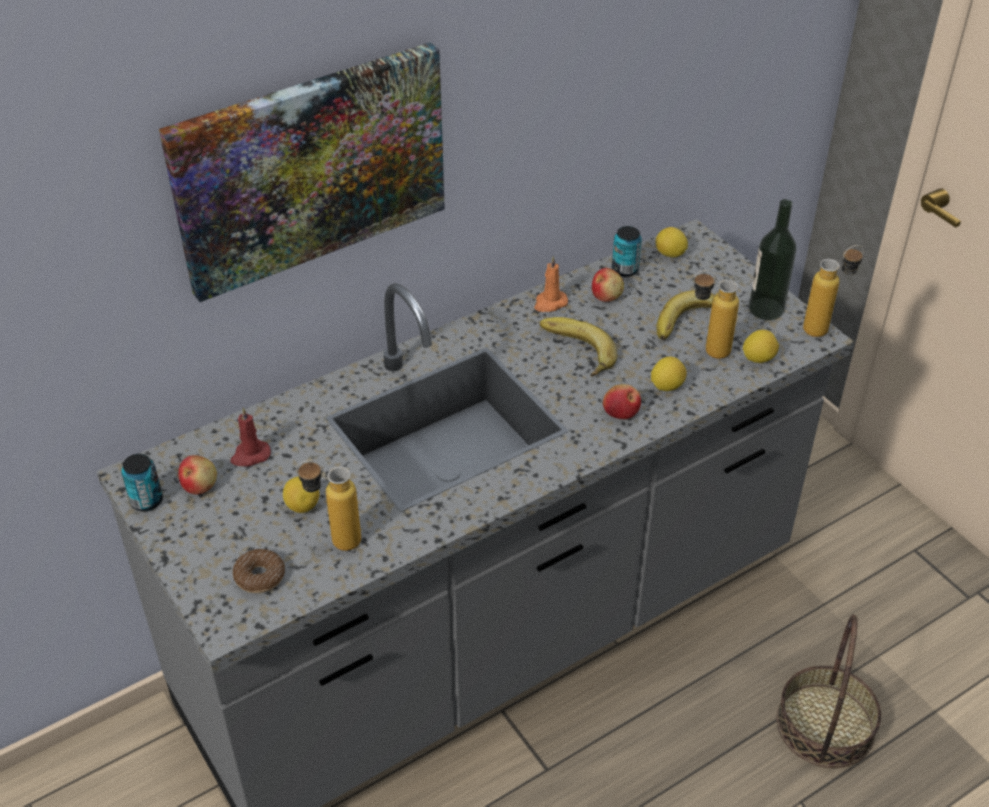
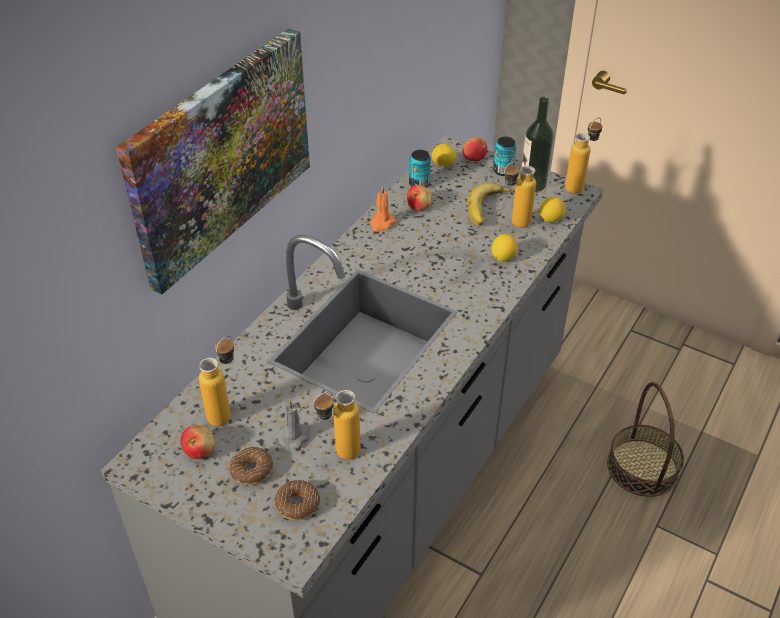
camera: 25 degrees left, 0 degrees up
(147, 501) = (162, 479): can -> can (503, 171)
(237, 524) = (252, 470): none -> donut
(250, 455) = (226, 412): red candle -> bottle
(302, 506) = (295, 436): lemon -> grey candle
(574, 351) = (423, 252): banana -> none
(621, 412) = (484, 286): apple -> apple (474, 158)

